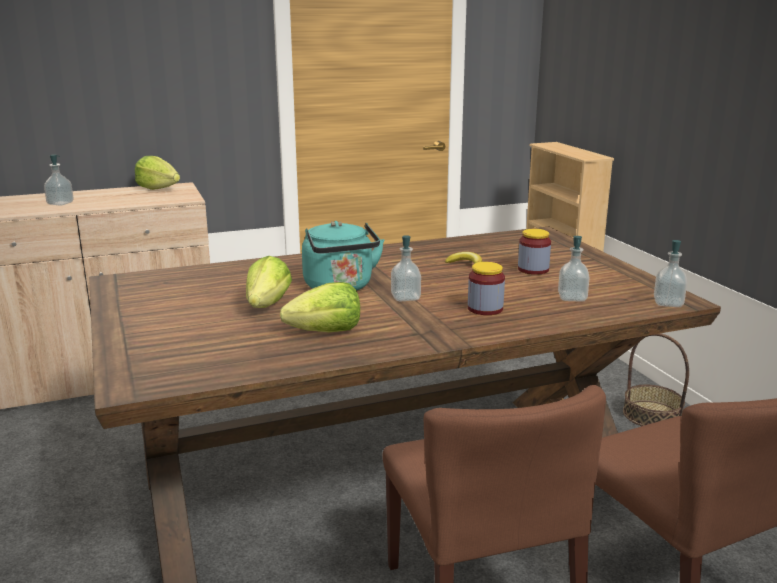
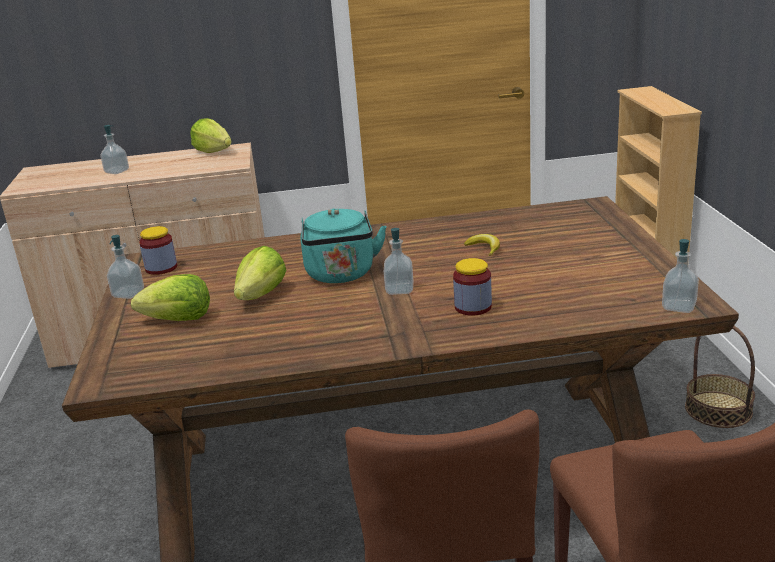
camera: 15 degrees right, 5 degrees up
(326, 332) = (301, 329): lettuce -> lettuce (178, 320)
(533, 269) = (554, 256): jar -> jar (161, 268)
(572, 298) = (574, 296): soap dispenser -> soap dispenser (128, 294)

